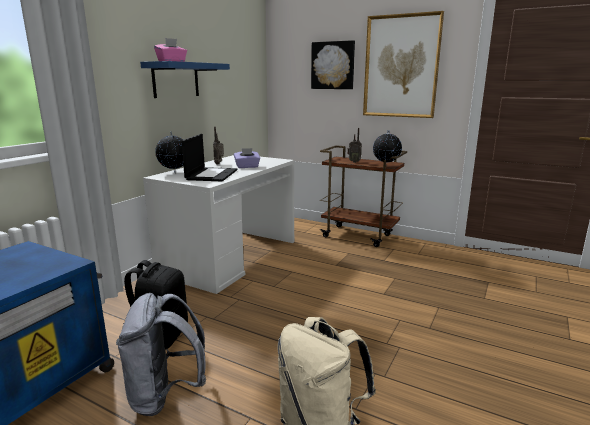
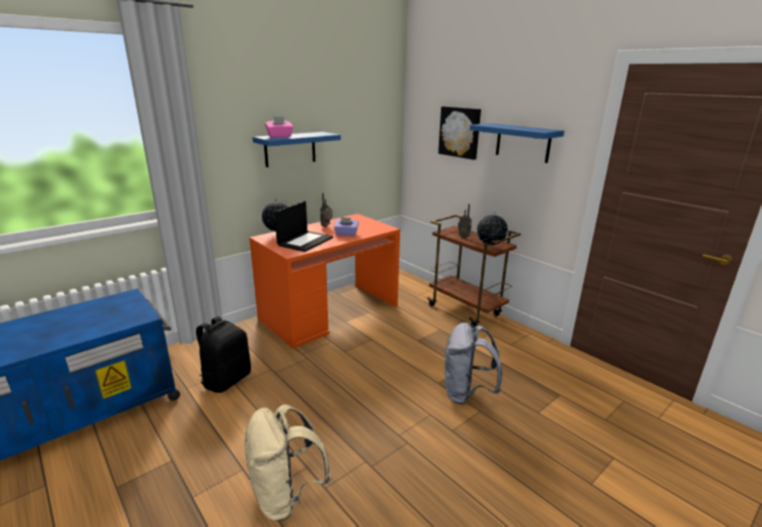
camera: 20 degrees right, 5 degrees up
(165, 395) = (198, 431): grey backpack -> grey backpack (466, 393)
(230, 257) = (329, 312): white desk -> orange desk
(401, 67) = (522, 142): picture -> blue shelf

